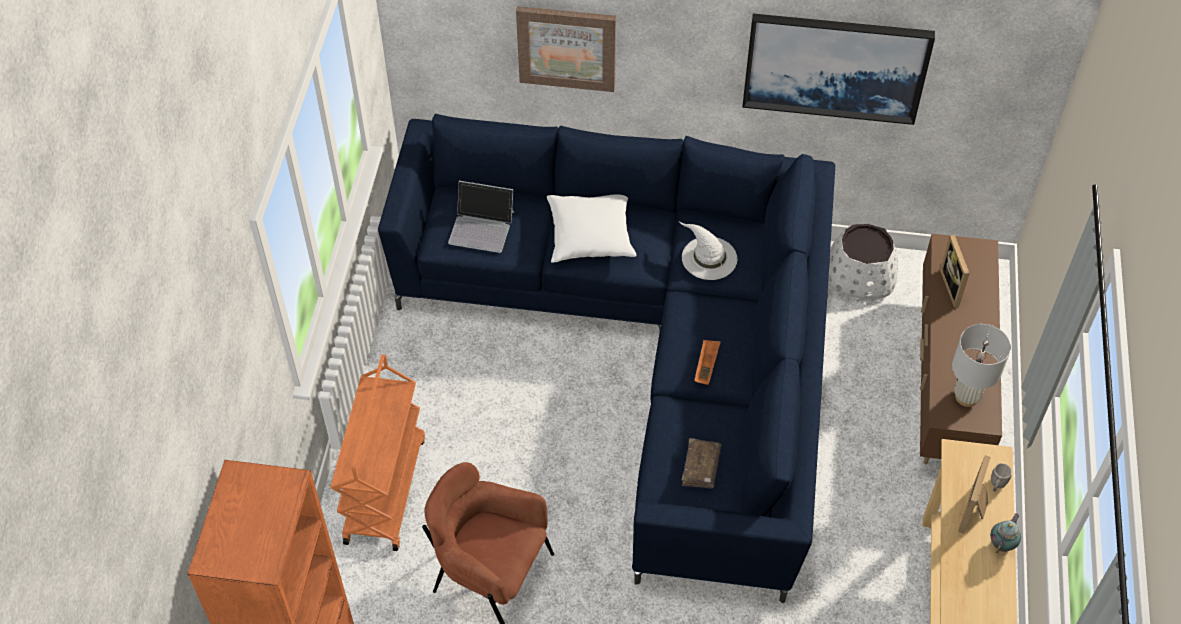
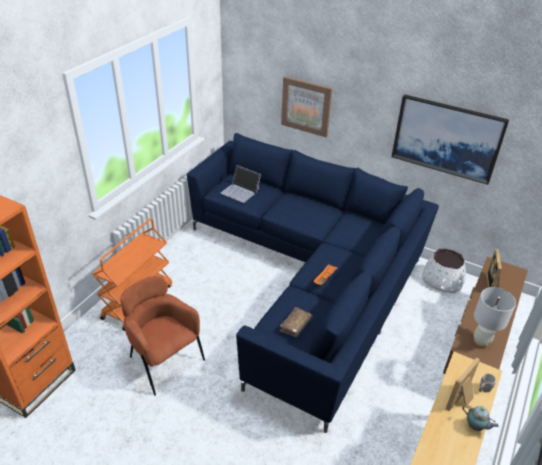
camera: 20 degrees right, 15 degrees down
(590, 236) = (293, 208): white pillow -> none
(708, 257) = (351, 232): white hat -> none
(1002, 543) = (476, 427): teapot -> teapot turned 75 degrees clockwise

